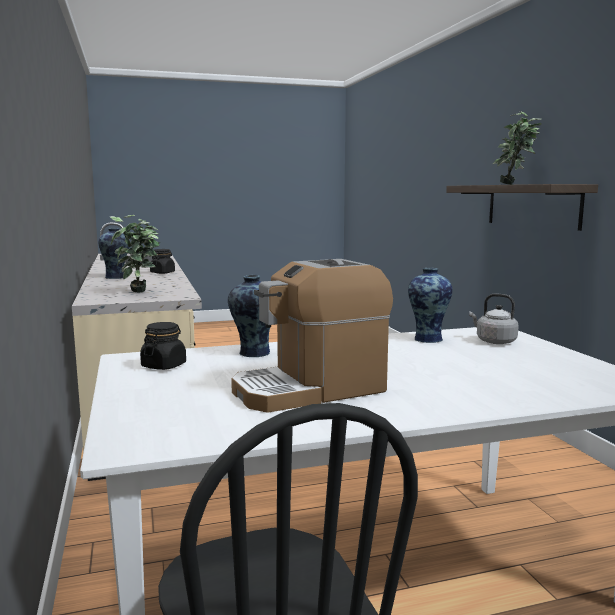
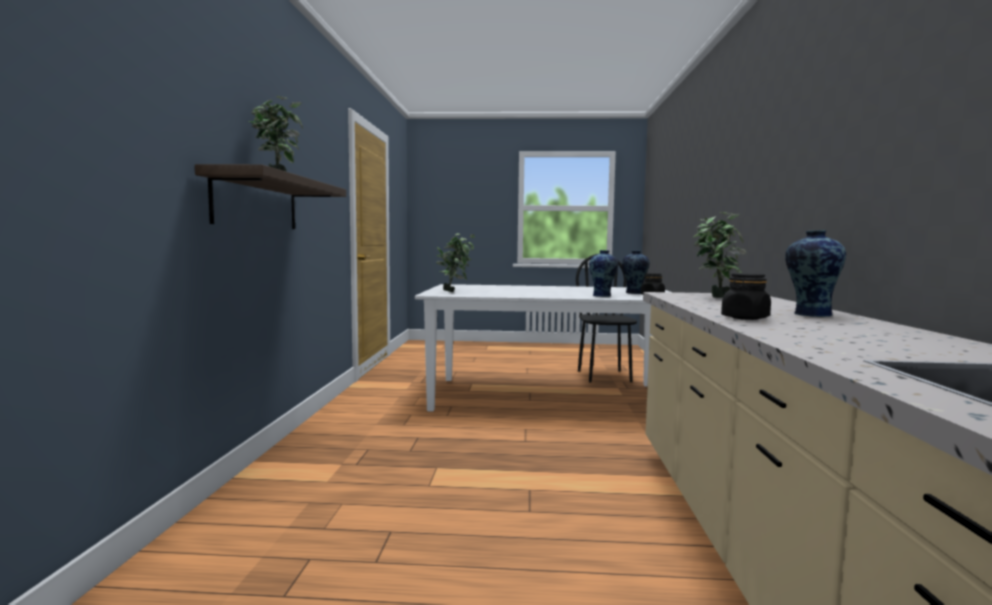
camera: 160 degrees left, 5 degrees down
(310, 389) = (582, 289): coffee machine -> none
(428, 339) = (489, 294): vase -> vase (634, 293)
(493, 341) = (455, 292): grey kettle -> potted plant

